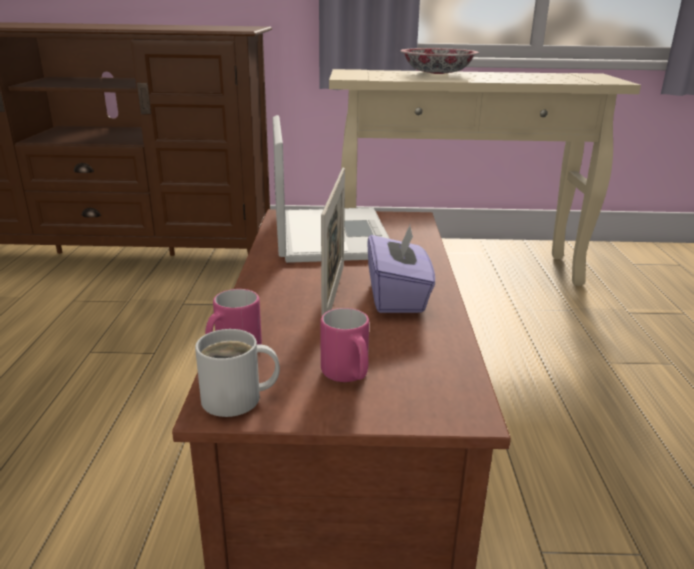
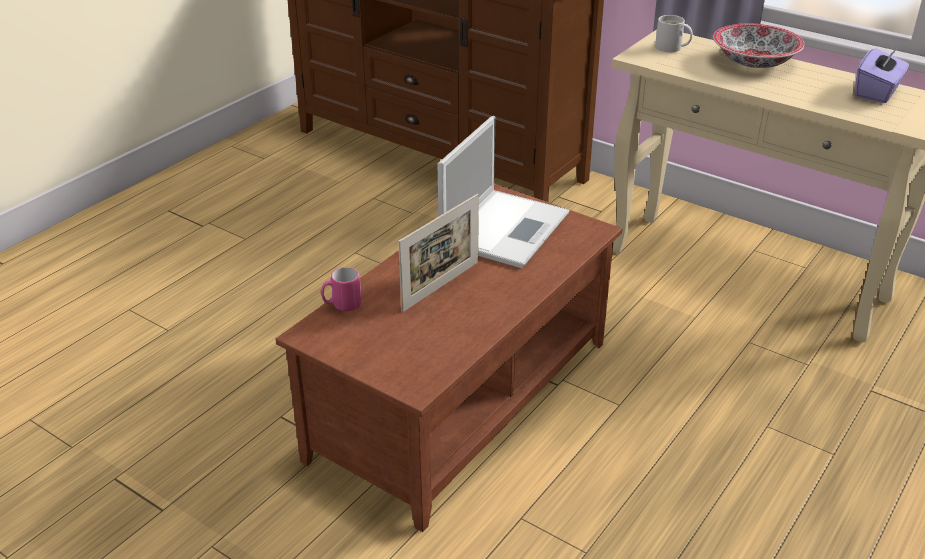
camera: 35 degrees right, 10 degrees up
(237, 400) = (316, 334): white mug -> white mug (670, 48)
(348, 376) = (383, 344): pink mug -> none
(398, 297) = (480, 302): purple tissue box -> purple tissue box (877, 92)

